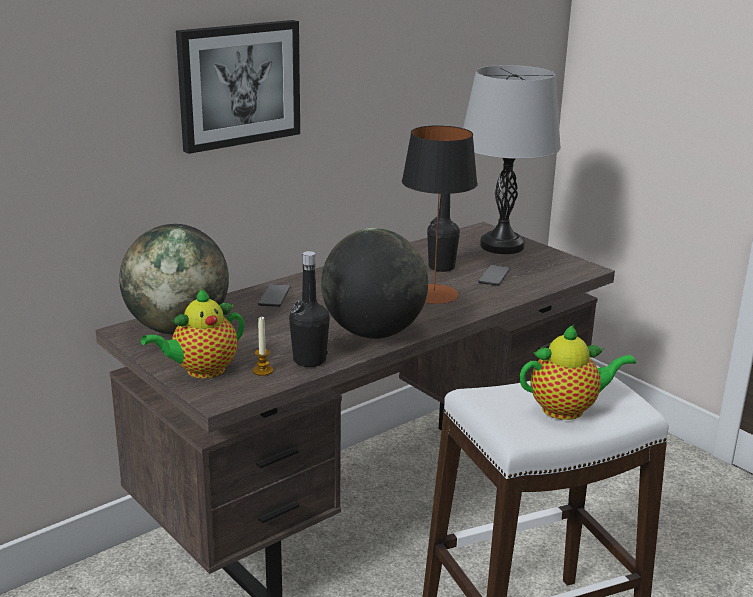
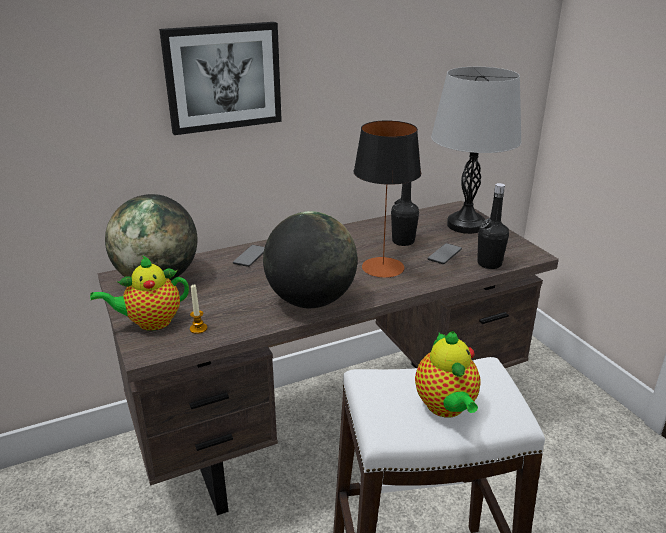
camera: 15 degrees right, 5 degrees up
(309, 360) = (242, 322): black bottle -> black bottle (489, 264)
(567, 409) = (446, 408): teapot -> teapot turned 75 degrees clockwise

